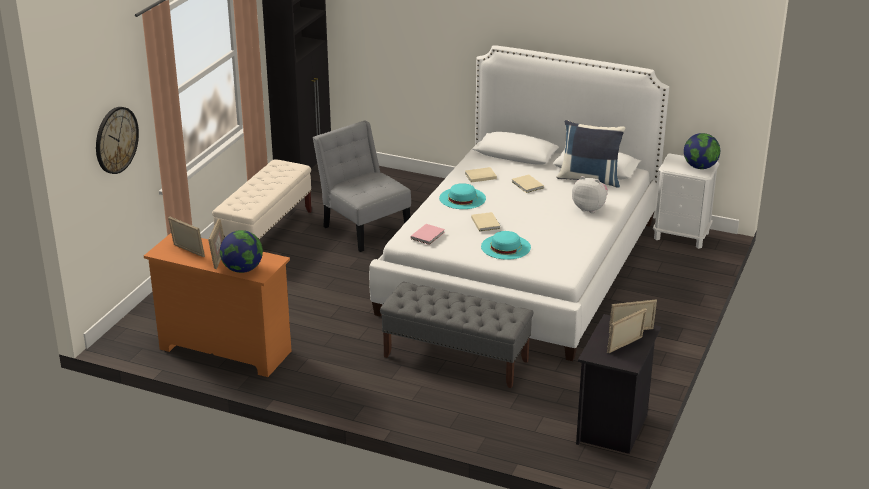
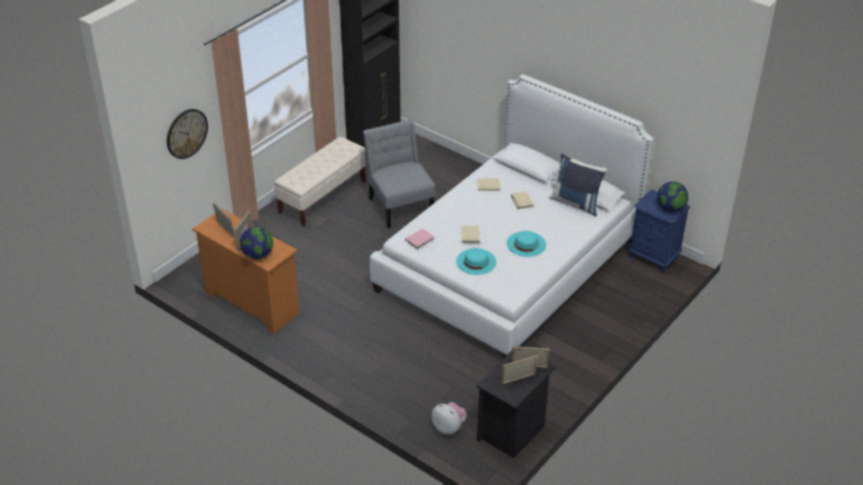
camera: 15 degrees right, 10 degrees up
(456, 359) = (419, 344): grey bench -> none
(462, 198) = (463, 206): turquoise hat -> turquoise hat (526, 244)
(589, 208) = (561, 234): plush toy -> plush toy (449, 427)
(681, 236) = (653, 257): white nightstand -> blue nightstand

